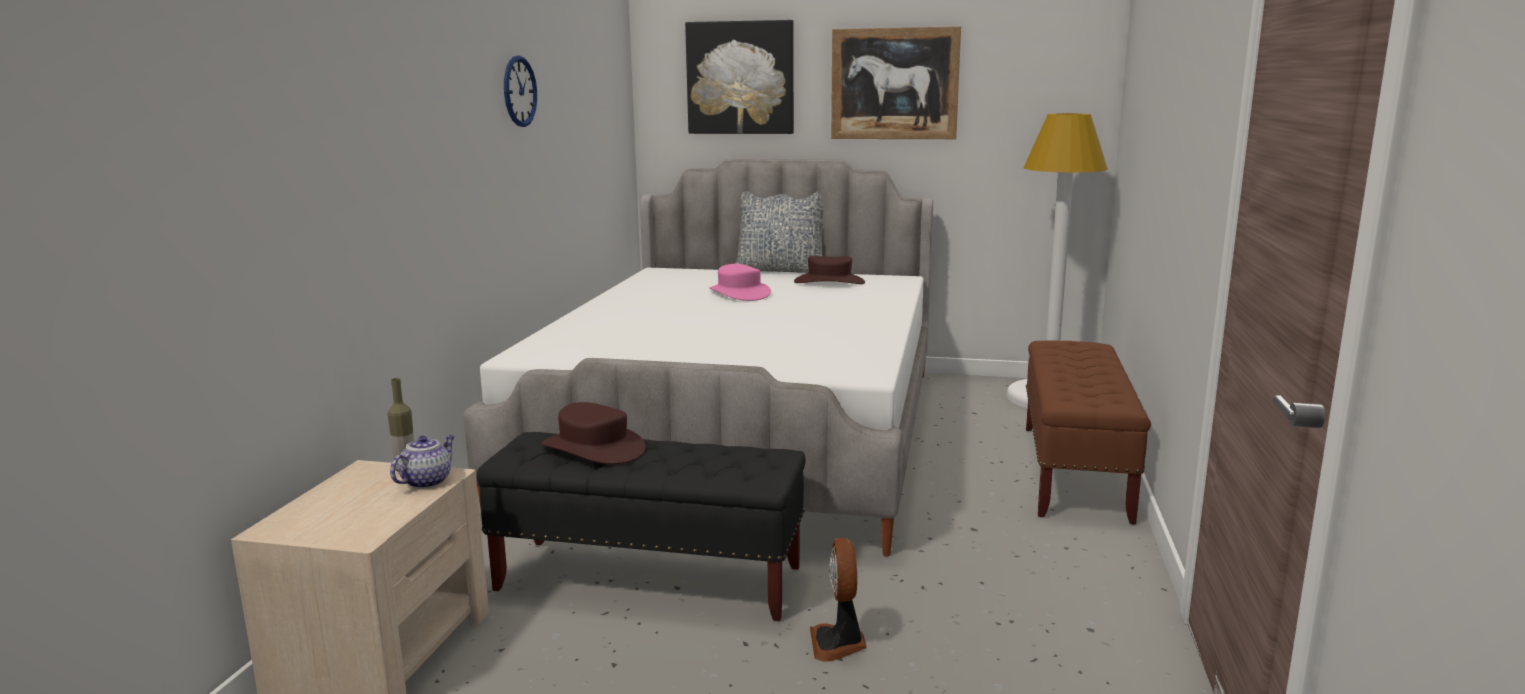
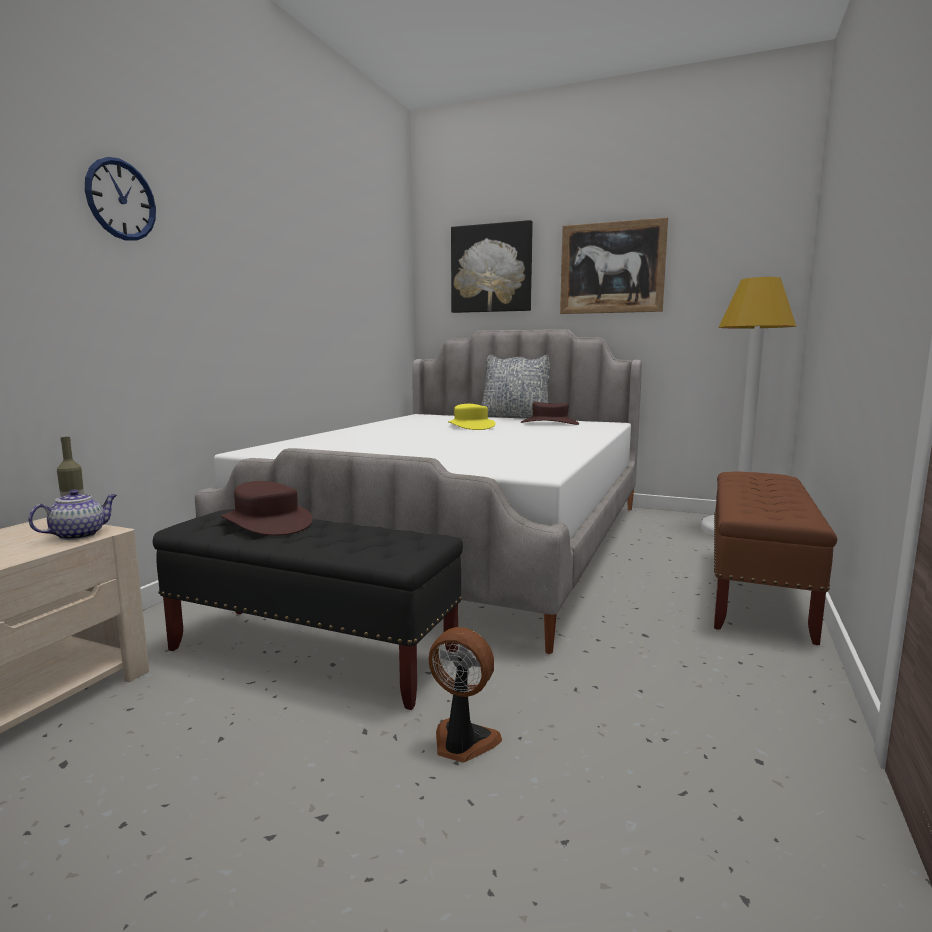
camera: 10 degrees right, 5 degrees down
(519, 91) = (288, 248): wall clock -> wall clock (121, 200)
(739, 293) = (471, 426): pink hat -> yellow hat
(838, 643) = (462, 743): fan -> fan turned 105 degrees clockwise

